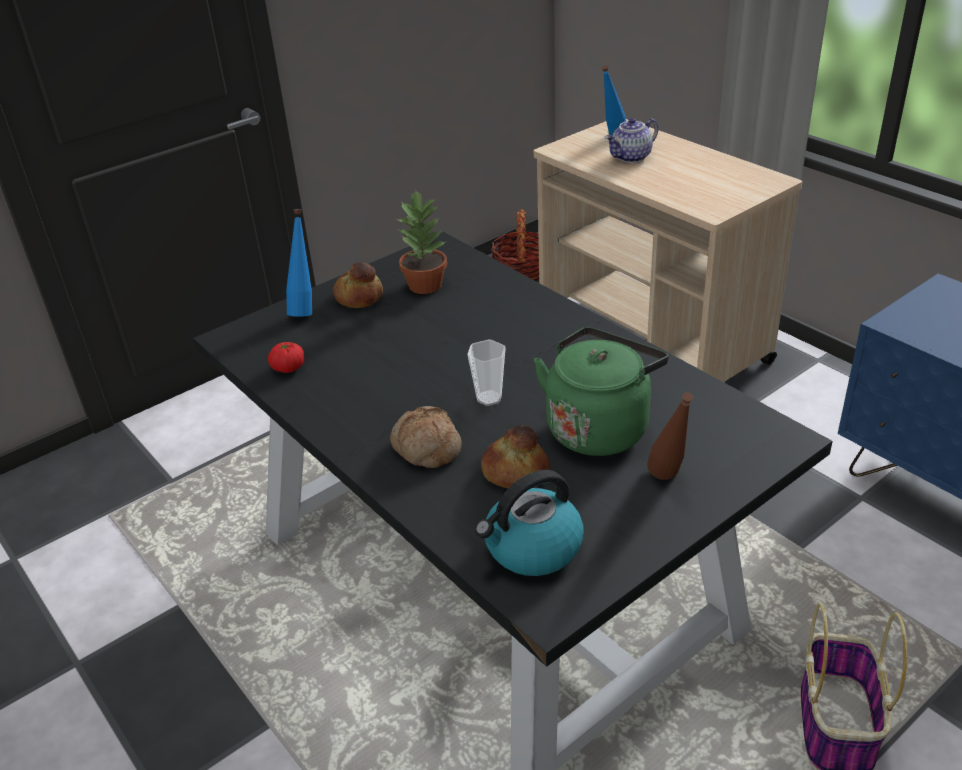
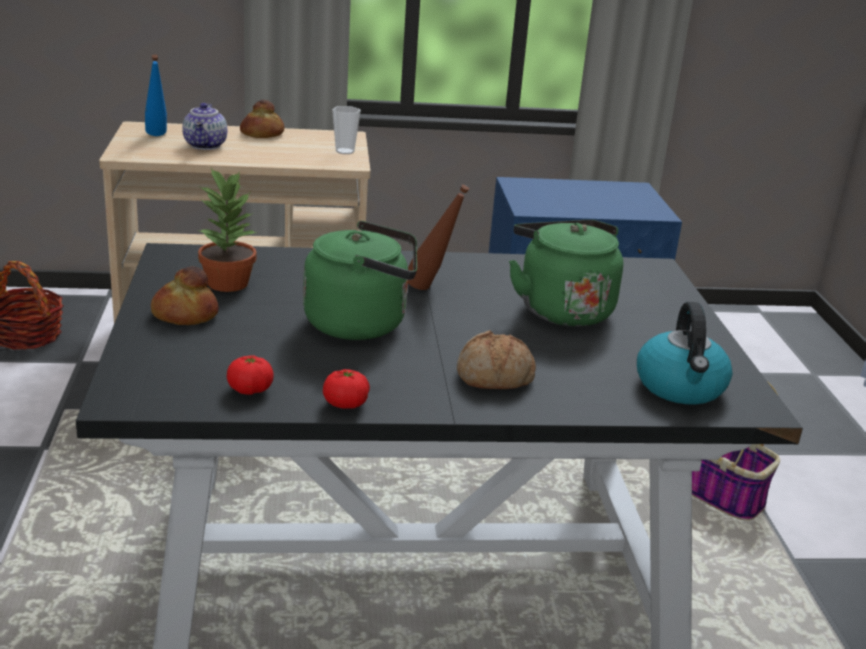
camera: 60 degrees left, 10 degrees down
(305, 310) = (153, 345): blue bottle -> none
(310, 408) = (345, 404): none -> tomato
(436, 358) = (362, 324): none -> green kettle
(489, 398) = (460, 328): cup -> cup (345, 151)
(514, 472) = (576, 357): bread -> bread (262, 134)
(668, 482) = (658, 316): brown bottle -> brown bottle (431, 289)

